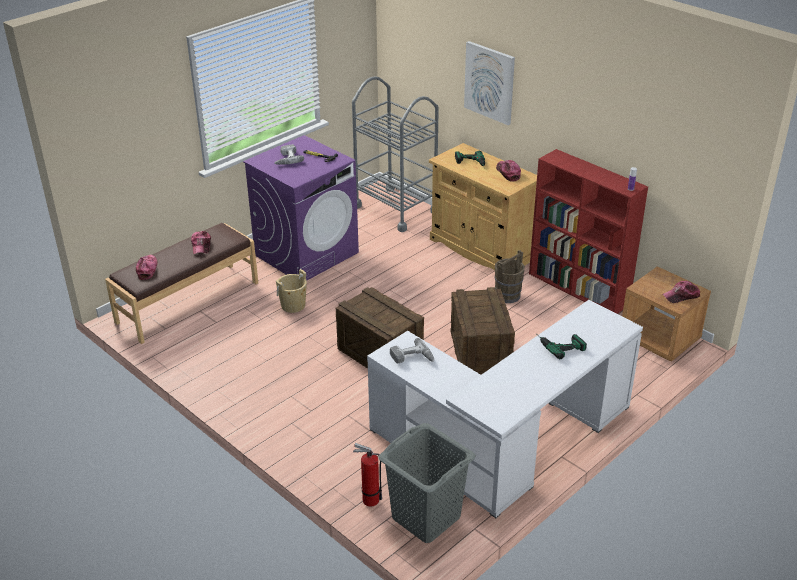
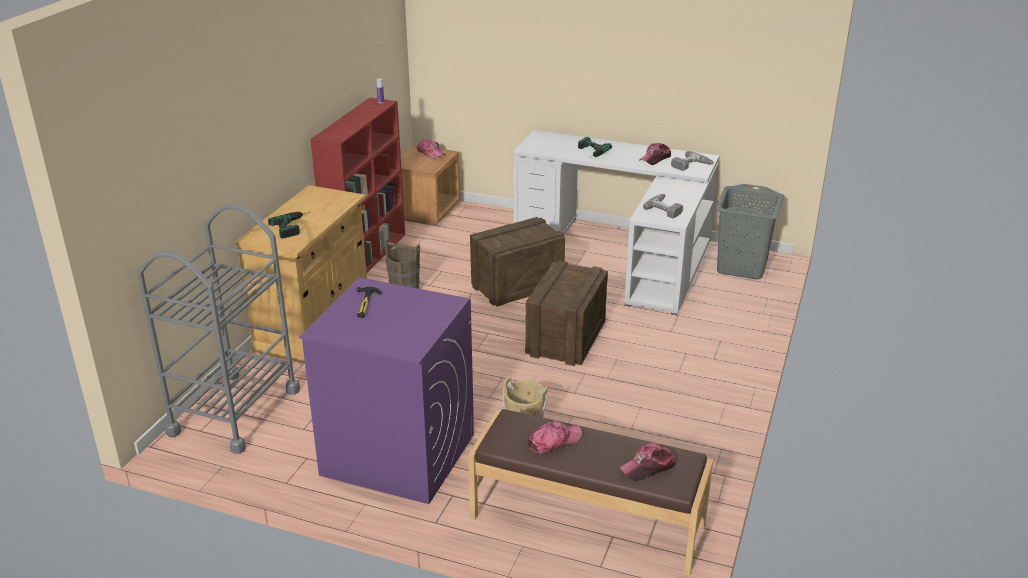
camera: 115 degrees left, 5 degrees down
(286, 159) = (390, 327): power drill -> power drill (692, 166)
(368, 499) = (754, 294): fire extinguisher -> none
(489, 82) = (240, 129): picture -> none
(508, 173) = (309, 202): cap -> cap (655, 158)

